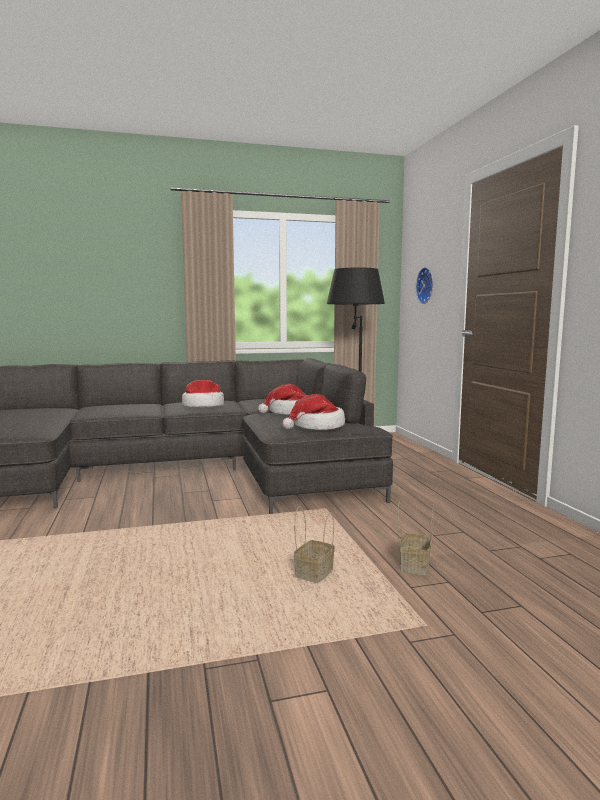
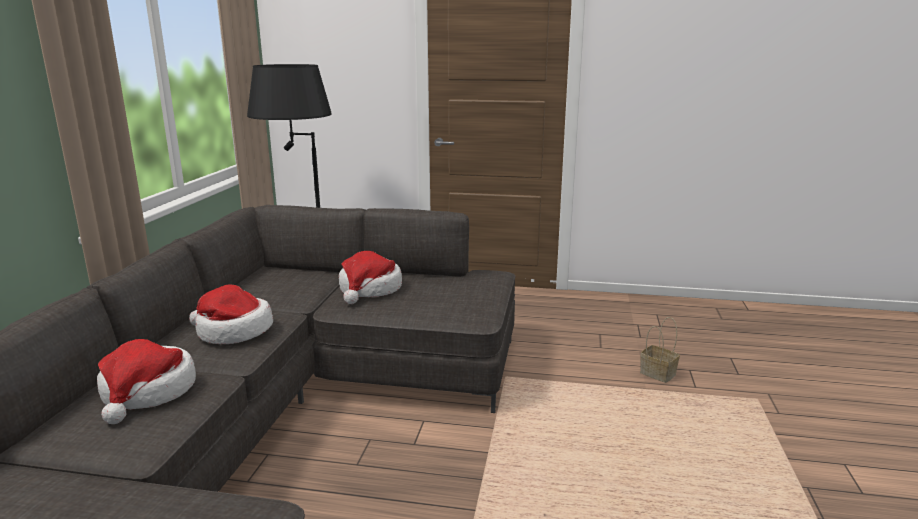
camera: 65 degrees left, 10 degrees up
(314, 573) = (658, 423): basket -> none
(317, 427) = (470, 293): hat -> hat (148, 392)
(427, 285) = (340, 82): wall clock -> none

